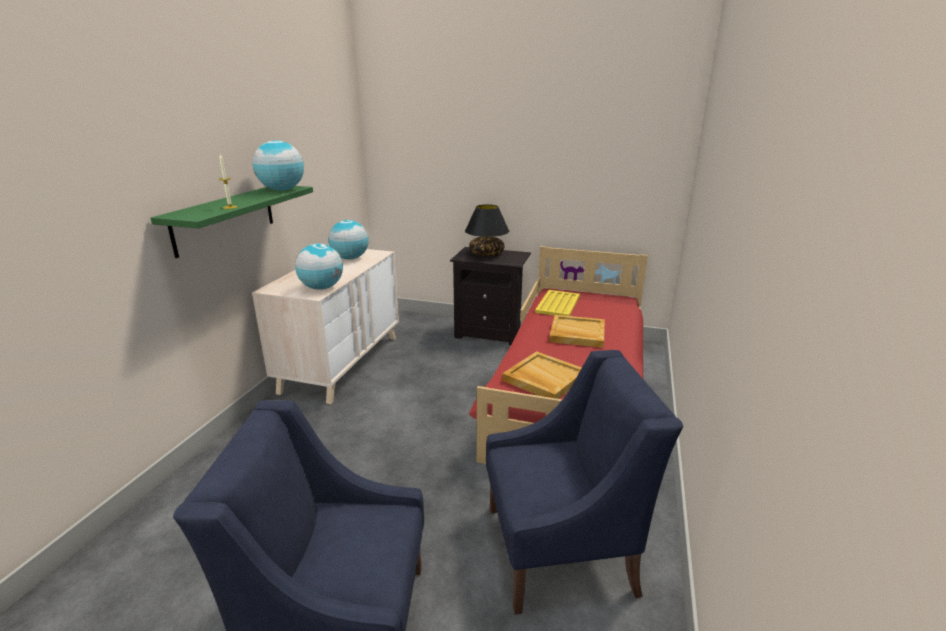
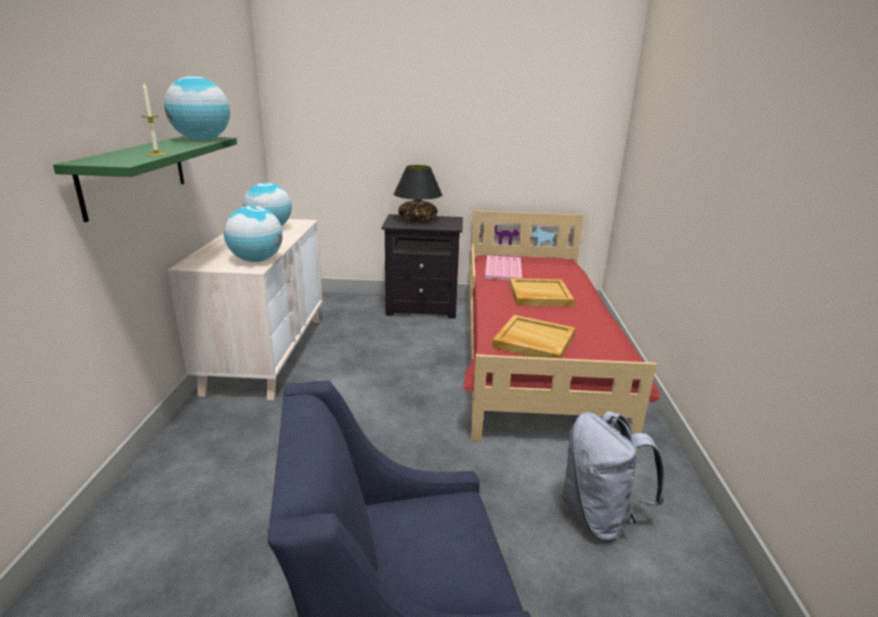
camera: 15 degrees left, 0 degrees up
(558, 304) = (503, 269): yellow tray -> pink tray
(561, 548) = (600, 517): blue armchair -> grey backpack

